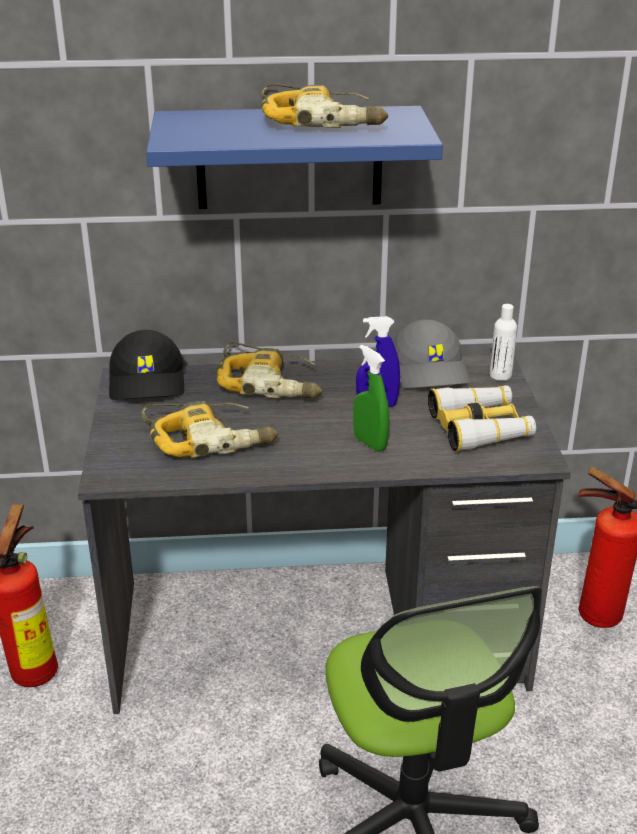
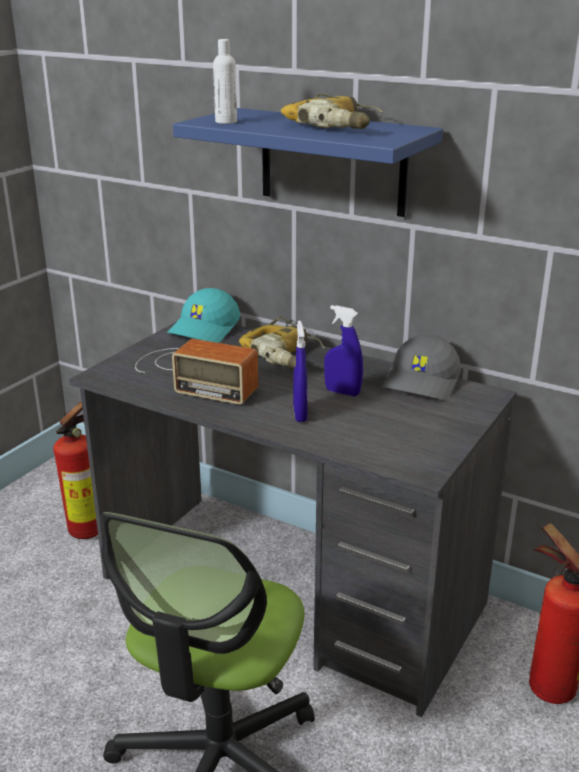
camera: 35 degrees right, 5 degrees down
(148, 382) = (205, 330): black cap -> turquoise cap
(210, 438) = (194, 374): power drill -> radio
(370, 443) = (300, 414): green spray bottle -> blue spray bottle
(480, 427) = (405, 433): binoculars -> none
(500, 375) = (479, 403): white bottle -> white bottle (226, 122)

